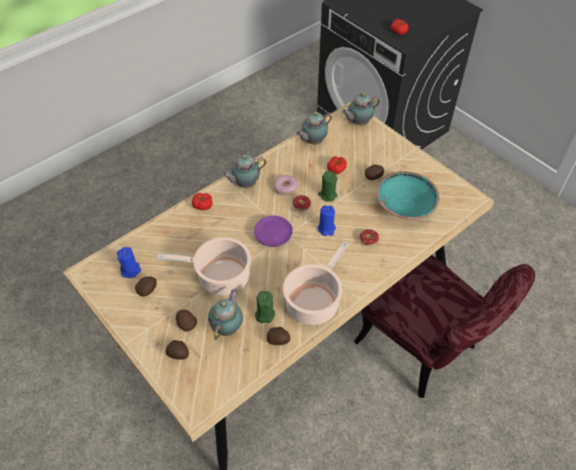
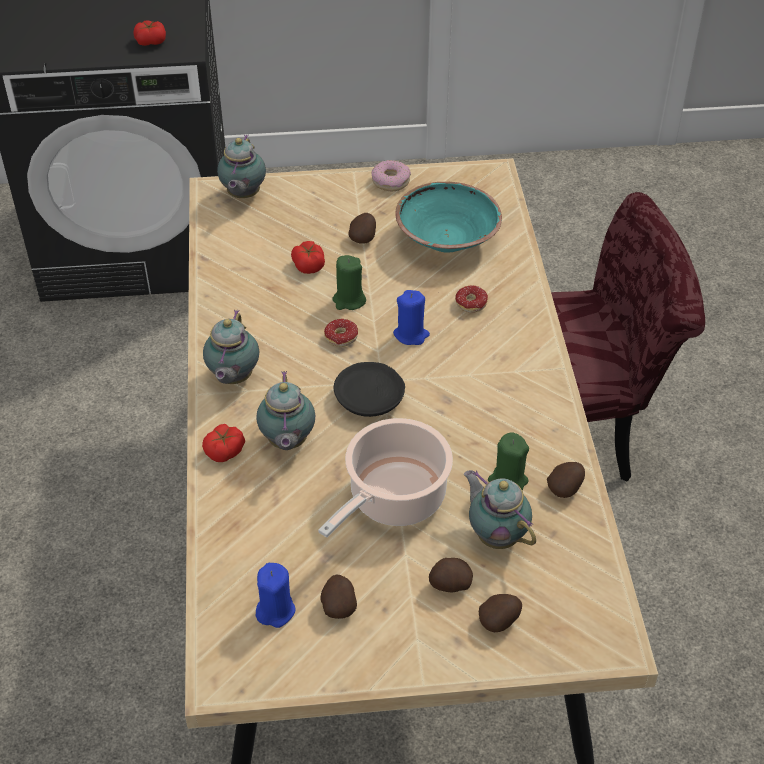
camera: 55 degrees left, 5 degrees down
(273, 236) = (370, 398): purple plate -> black plate
(285, 188) = (288, 337): donut -> donut (391, 181)
(312, 142) = (227, 260): teapot -> teapot (287, 443)
(314, 302) = (530, 416): cooking pot -> none

